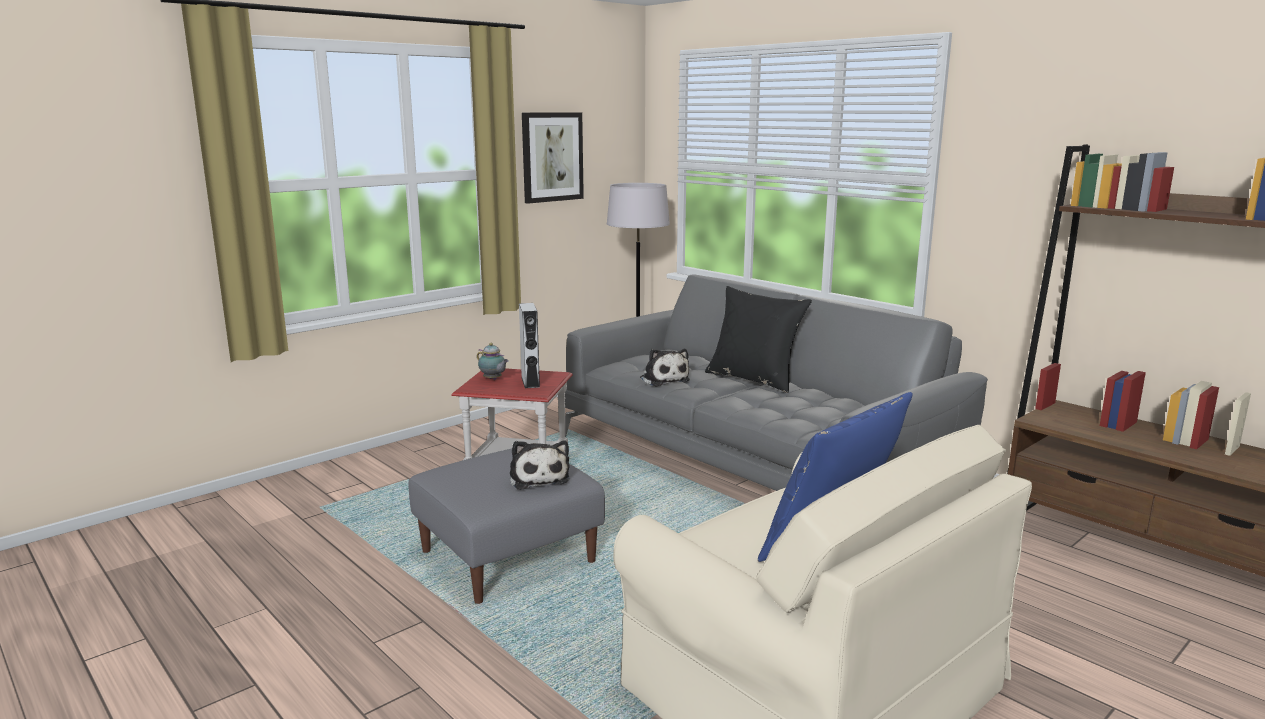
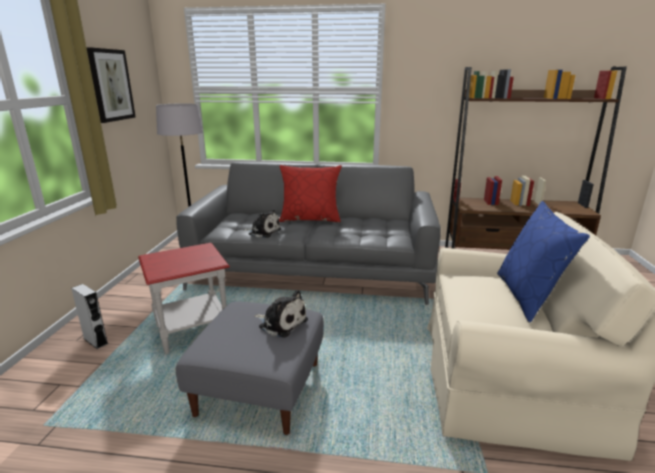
camera: 40 degrees left, 5 degrees up
(493, 379) = (164, 262): teapot -> none
(530, 382) = (195, 256): grey speaker -> grey speaker (95, 341)
(754, 379) = (310, 219): black pillow -> red pillow

